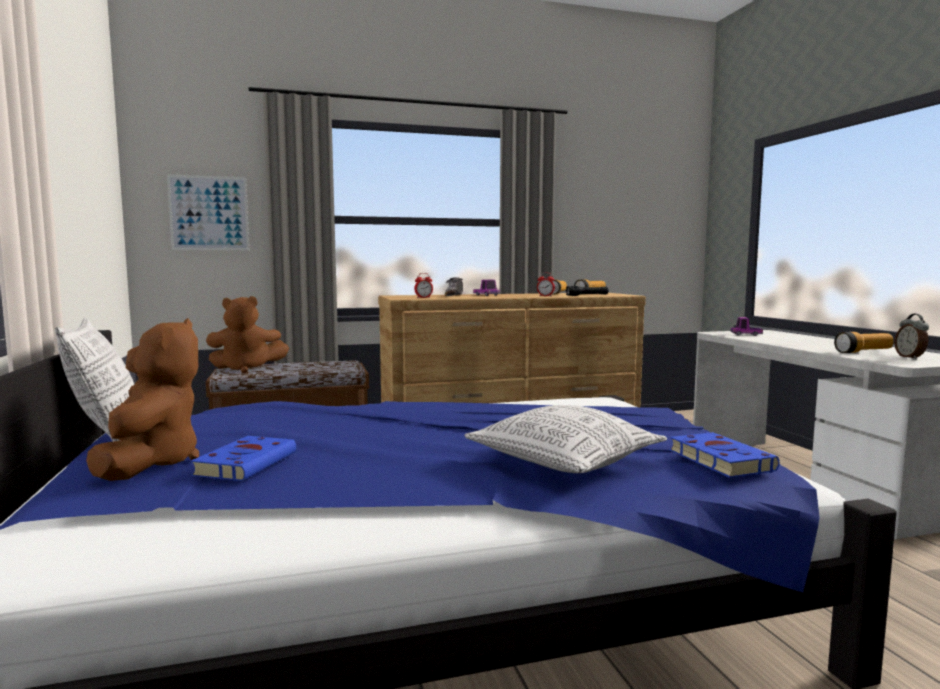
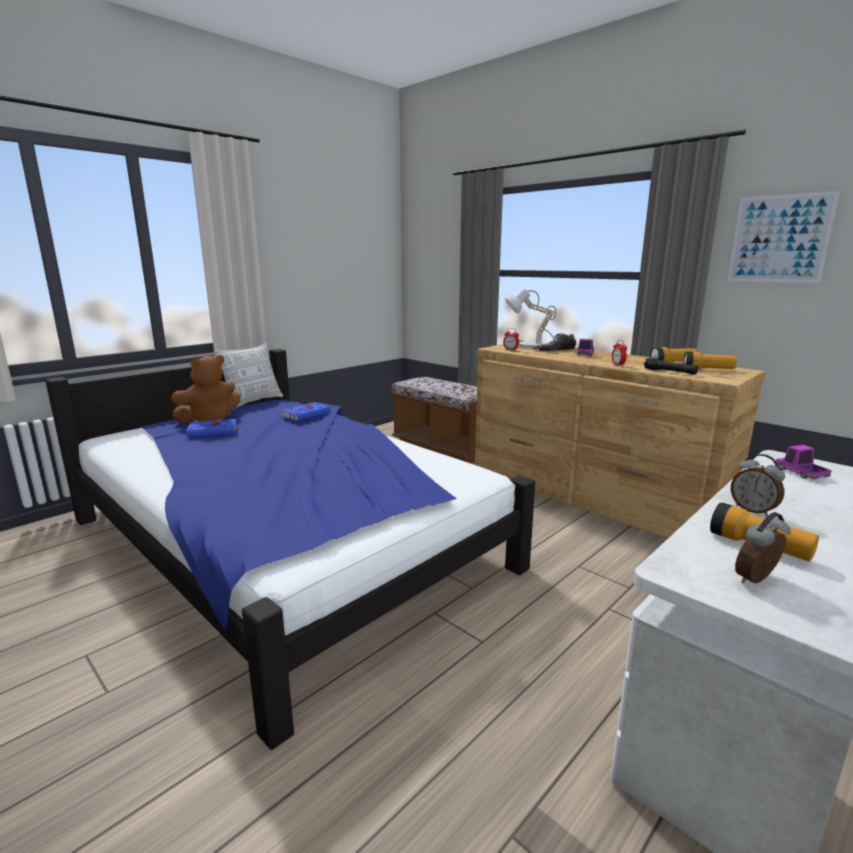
camera: 60 degrees right, 10 degrees up
(209, 213) = (437, 269): picture -> picture (779, 239)
(246, 369) = (419, 382): brown plush toy -> none
(413, 296) = (529, 345): none -> table lamp
(563, 463) = (251, 487): pillow -> none
(718, 460) = (279, 527): blue book -> blue book (307, 414)
(806, 345) = (753, 510): none -> alarm clock

